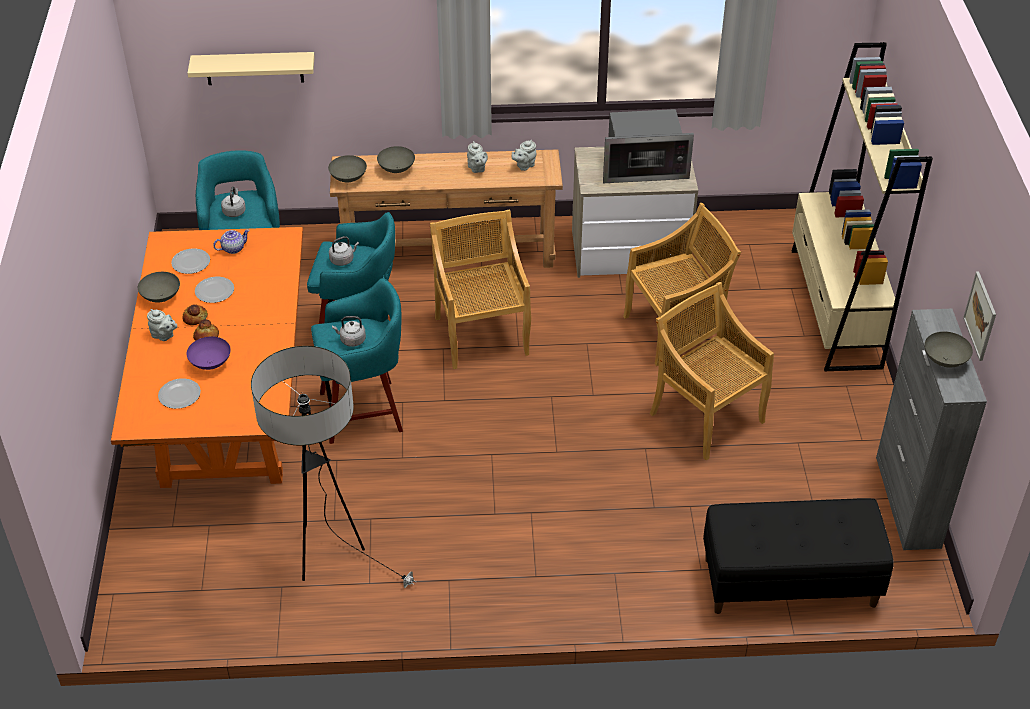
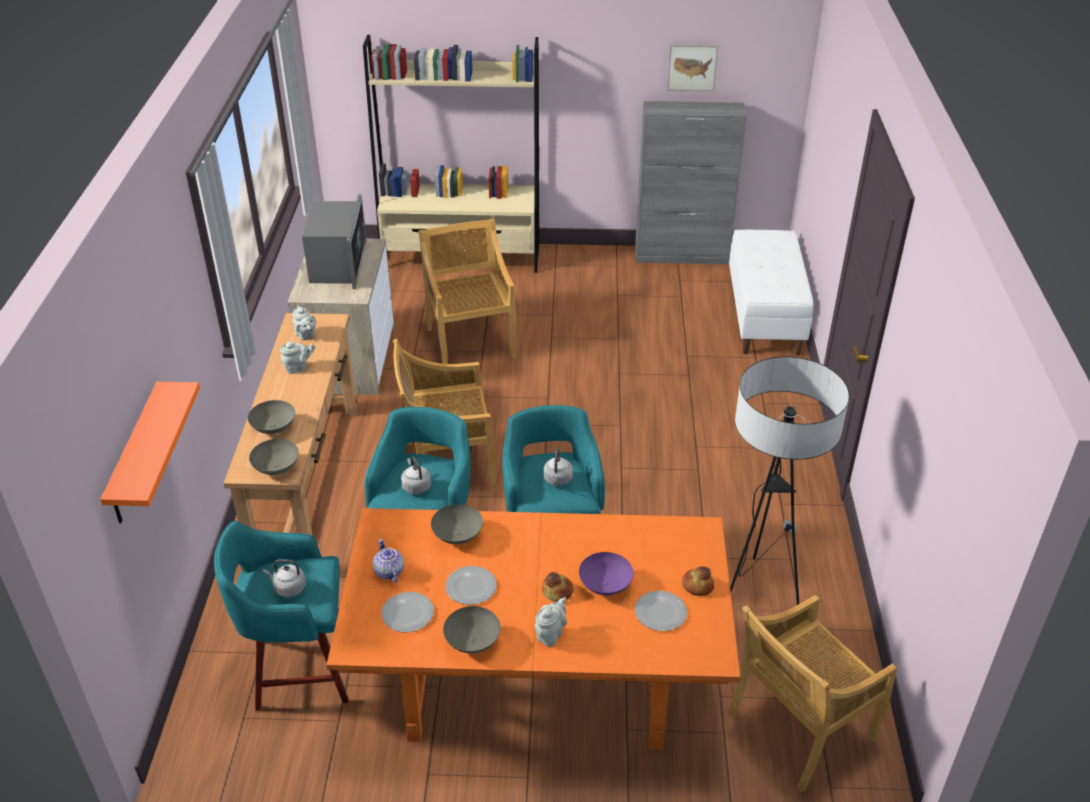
camera: 85 degrees left, 5 degrees down
(195, 318) = (520, 604): bread -> bread (697, 586)
(254, 68) = (135, 455): beige shelf -> orange shelf
(705, 416) = (583, 337): beige chair -> beige chair (799, 728)
(789, 582) = (765, 317): black bench -> white bench
(945, 360) = (702, 110): grey bowl -> grey bowl (458, 535)

